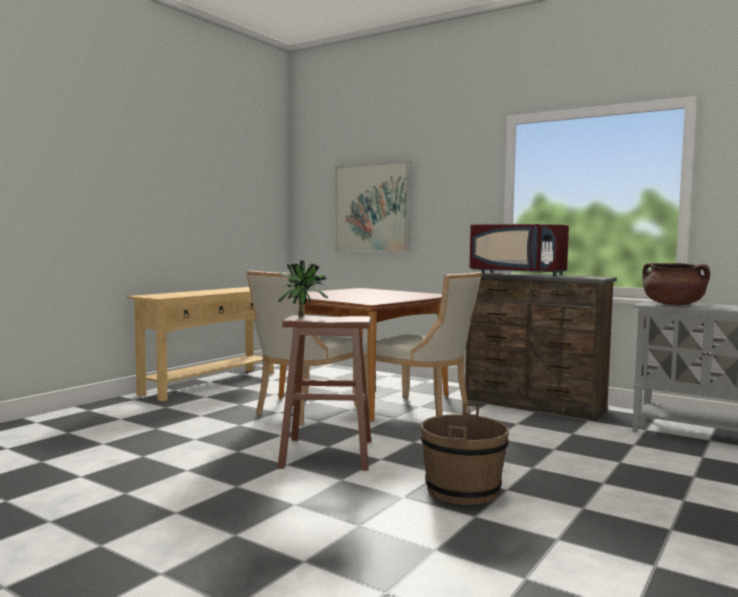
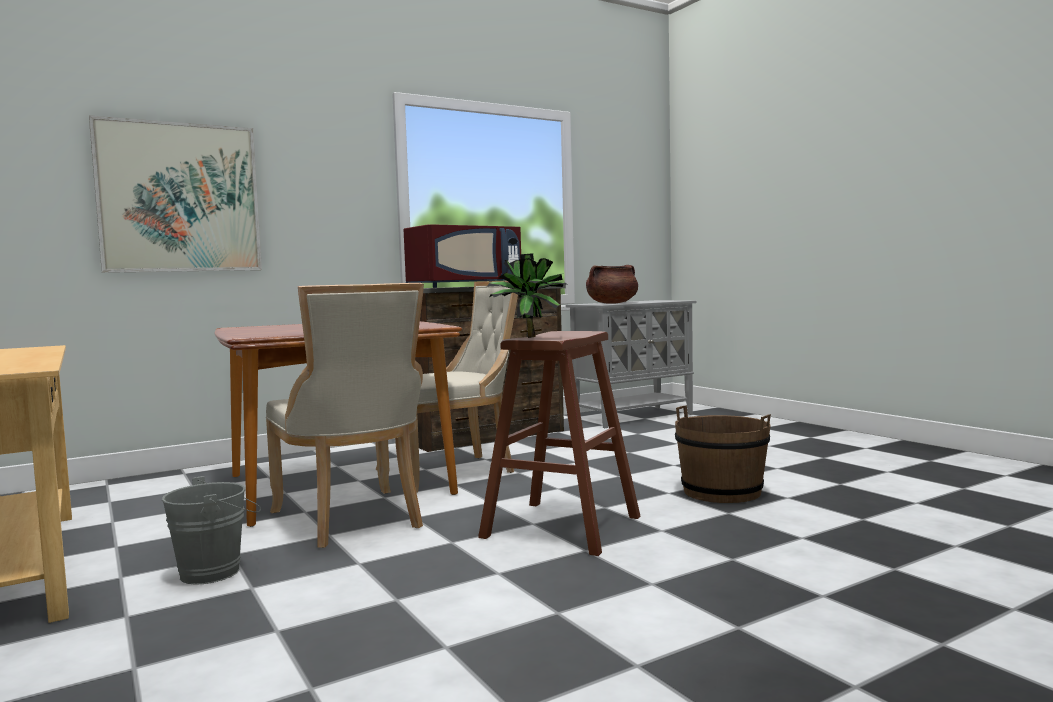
camera: 65 degrees left, 0 degrees up
(217, 407) = (217, 571): none -> grey bucket

